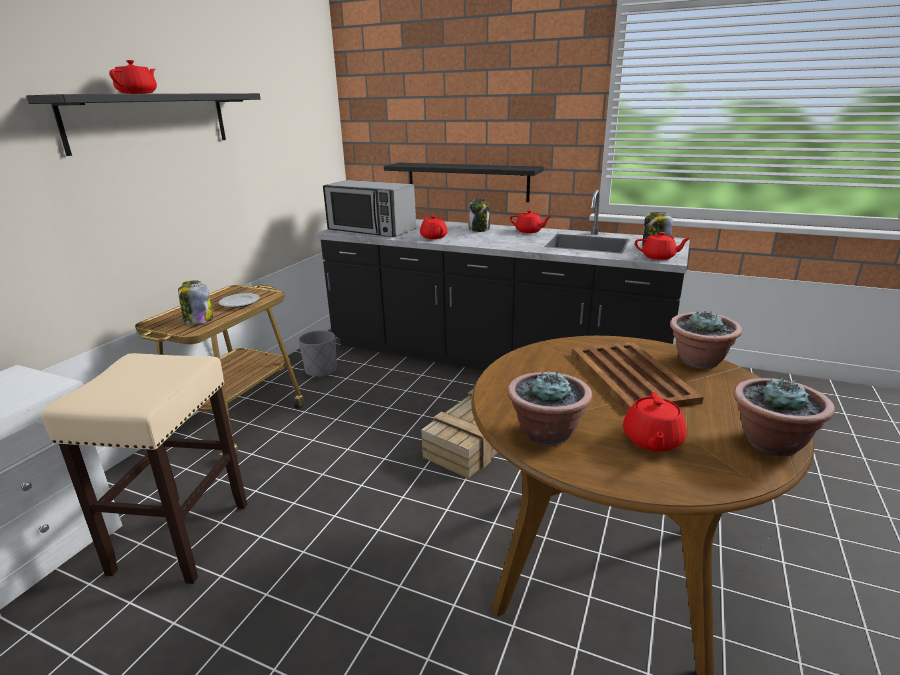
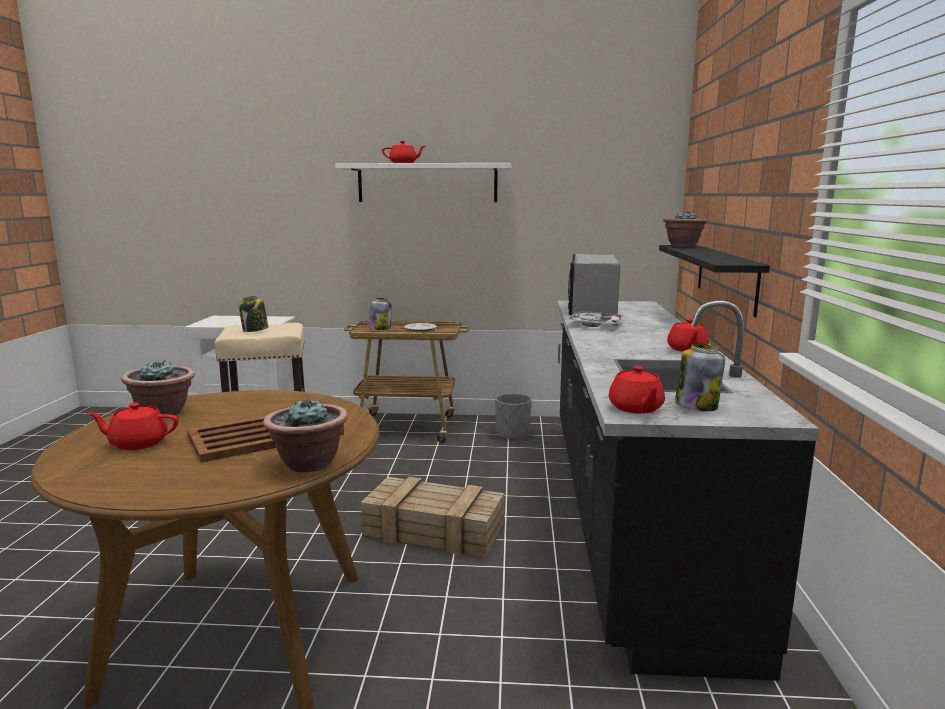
camera: 70 degrees right, 10 degrees down
(151, 121) = (427, 183): black shelf -> white shelf
(433, 237) = (595, 325): red teapot -> tray
(479, 229) = (659, 334): jar -> jar (255, 330)
(770, 442) = (112, 487): potted plant -> potted plant (683, 246)

